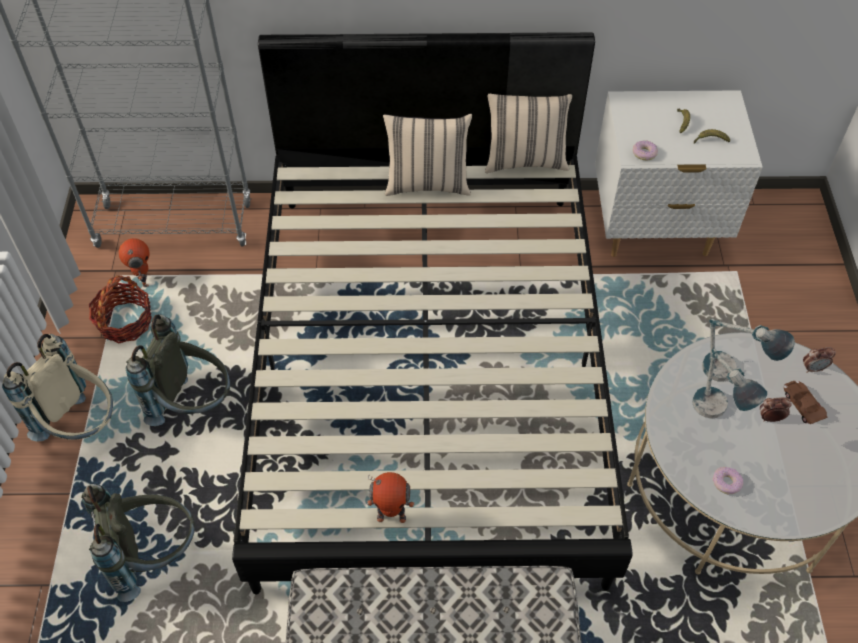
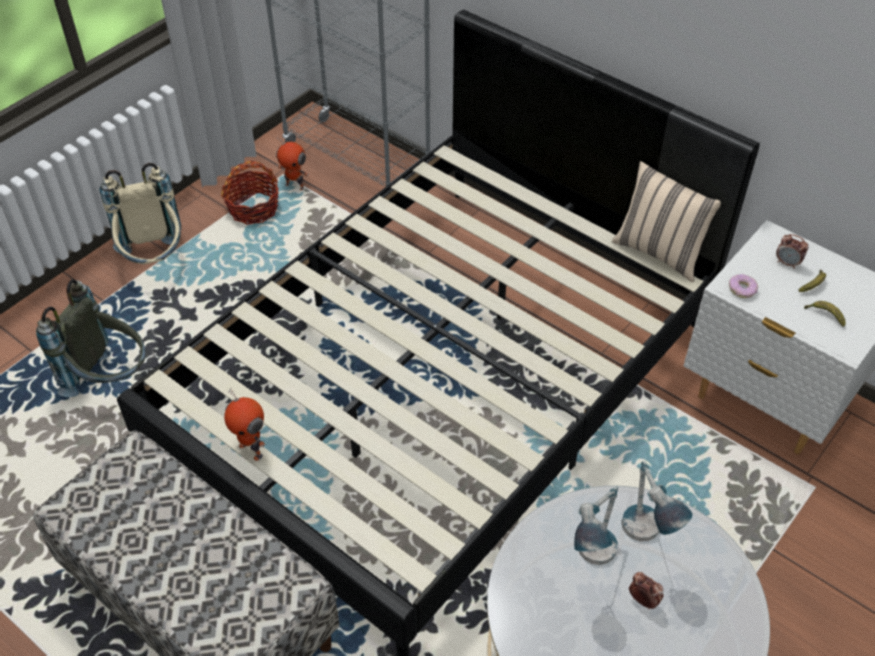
camera: 40 degrees right, 5 degrees down
(143, 280) = (295, 186): toy robot -> toy robot turned 90 degrees clockwise
(193, 404) = (240, 294): grey backpack -> none
(427, 183) = (551, 223): beige pillow -> none
(726, 483) = (538, 622): donut -> none
(802, 404) = (690, 612): brown toy car -> none
(813, 368) = (738, 590): alarm clock -> alarm clock (787, 263)

